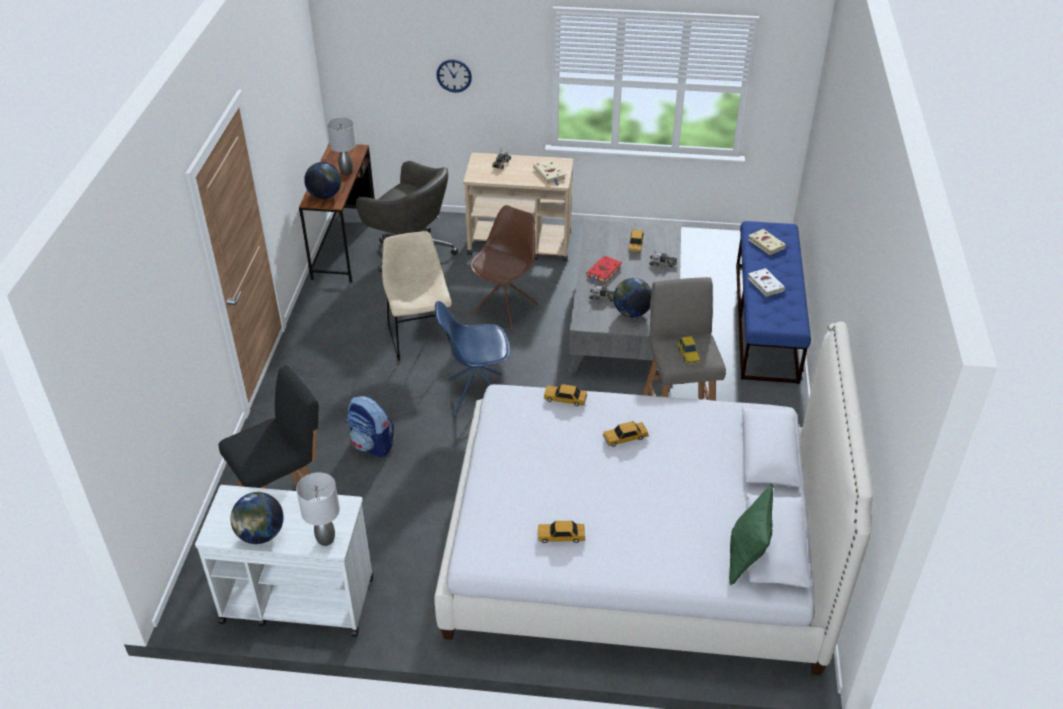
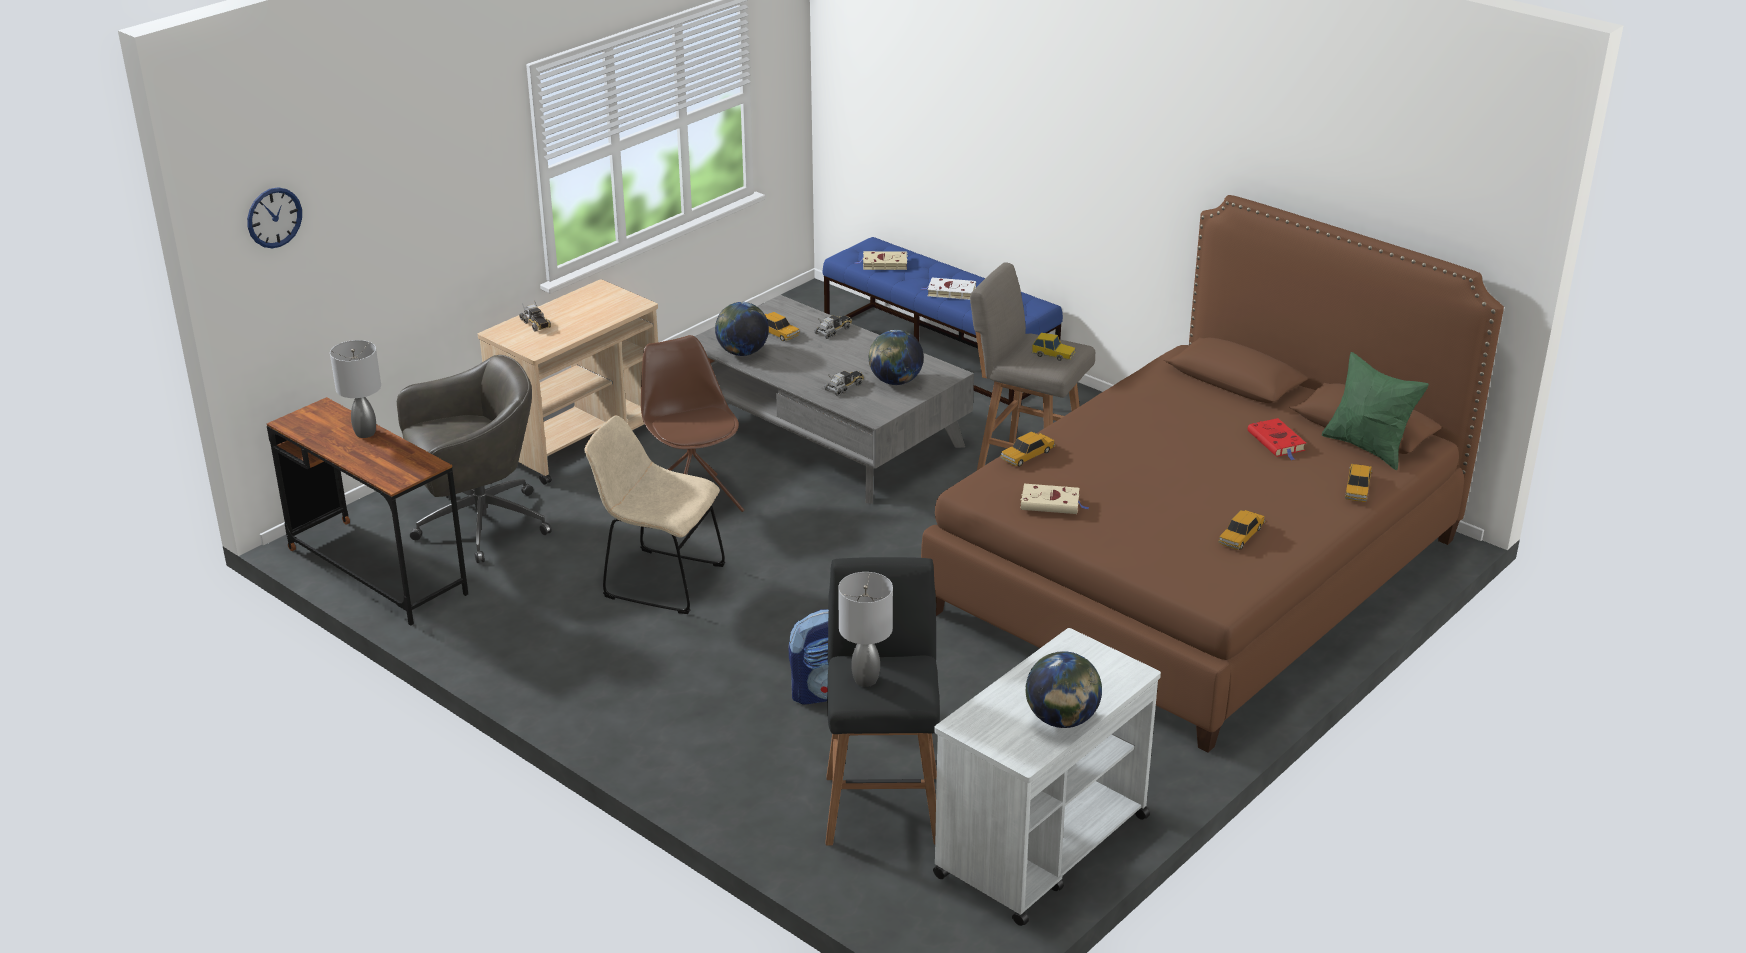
camera: 55 degrees left, 10 degrees down
(325, 196) = (399, 467): globe -> globe (742, 353)
(326, 539) = (1117, 674): grey table lamp -> grey table lamp (866, 679)
(454, 75) = (416, 226): wall clock -> wall clock (274, 217)
(476, 395) = (828, 581): blue chair -> none
(550, 174) = (611, 303): beige book -> beige book (1052, 503)
(603, 272) = (799, 369): red book -> red book (1277, 442)
(625, 437) = (1130, 444): toy car -> toy car (1357, 488)
(637, 550) = (1197, 574): white bed -> brown bed

